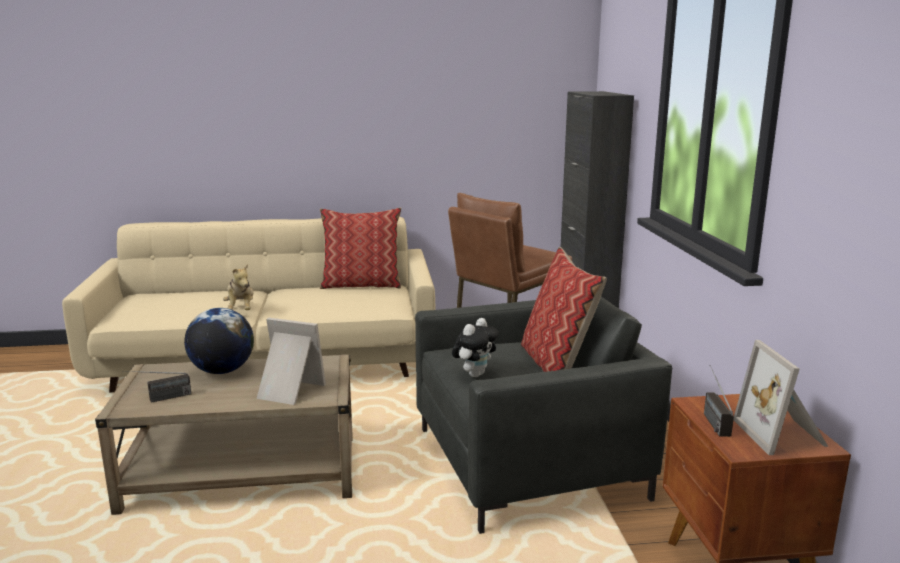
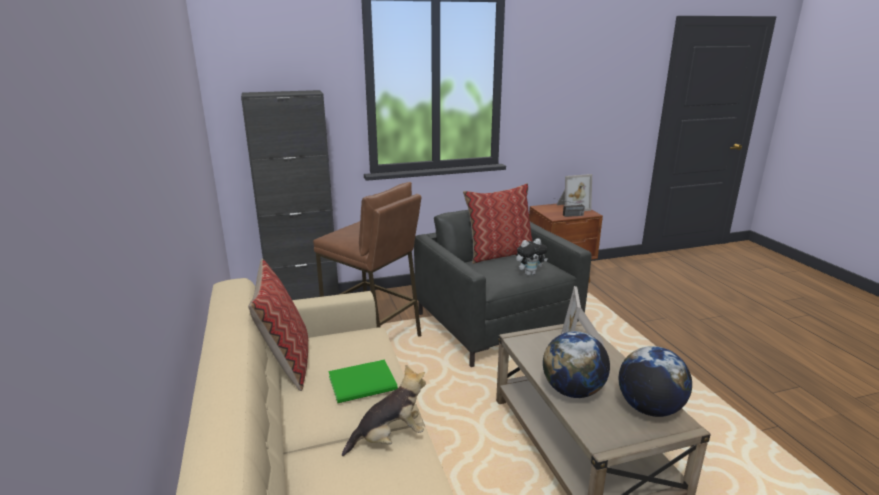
camera: 100 degrees left, 5 degrees up
(159, 399) = (649, 408): radio -> globe
(308, 302) = (364, 383): none -> green book
(475, 374) = (529, 273): plush toy -> plush toy turned 135 degrees clockwise

